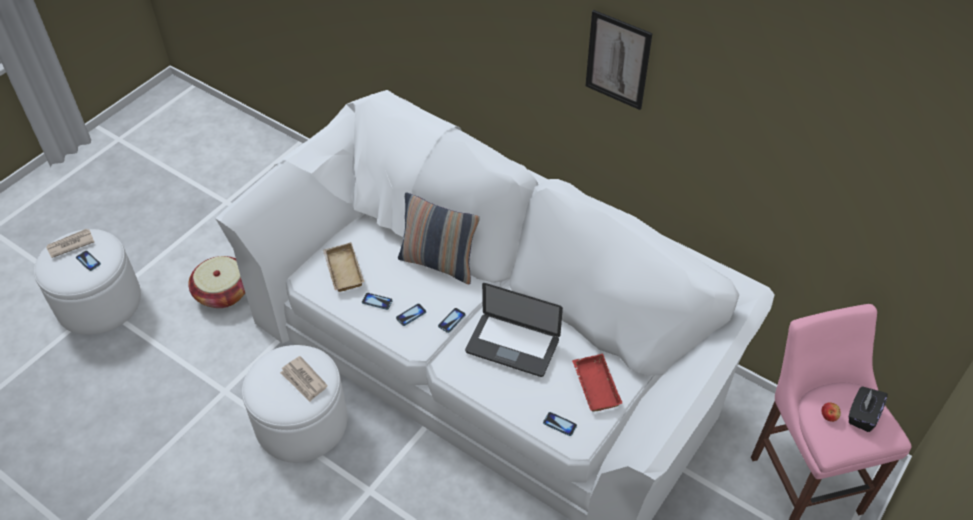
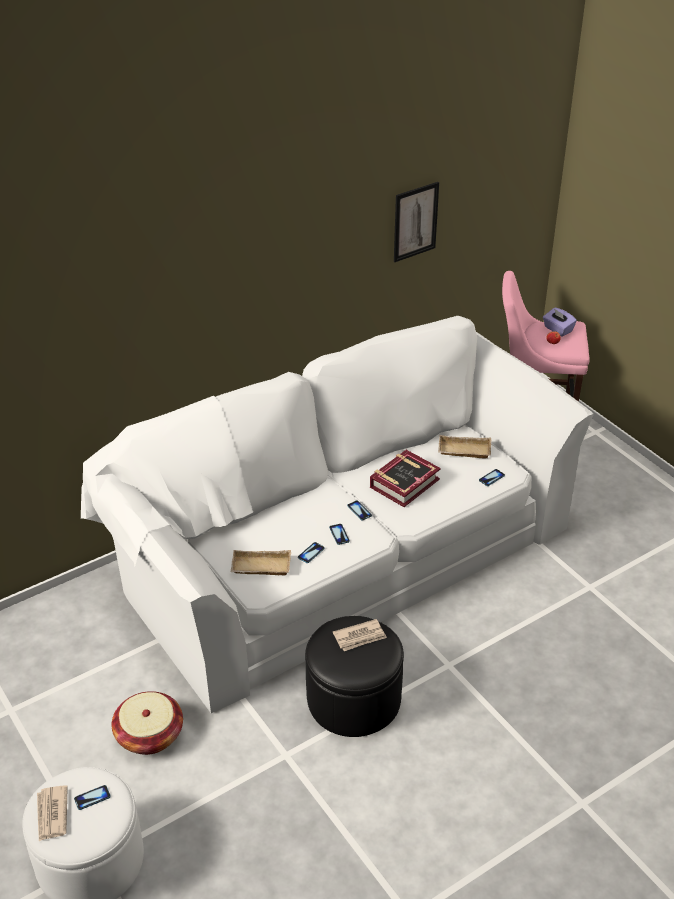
camera: 70 degrees left, 10 degrees down
(301, 422) = (353, 699): white ottoman -> black ottoman
(438, 263) = (285, 506): pillow -> none
(512, 346) = (404, 483): laptop -> book
(594, 385) = (463, 451): red tray -> beige tray
(618, 60) = (307, 234): picture -> picture (415, 221)
(862, 415) = (557, 329): black tissue box -> purple tissue box

